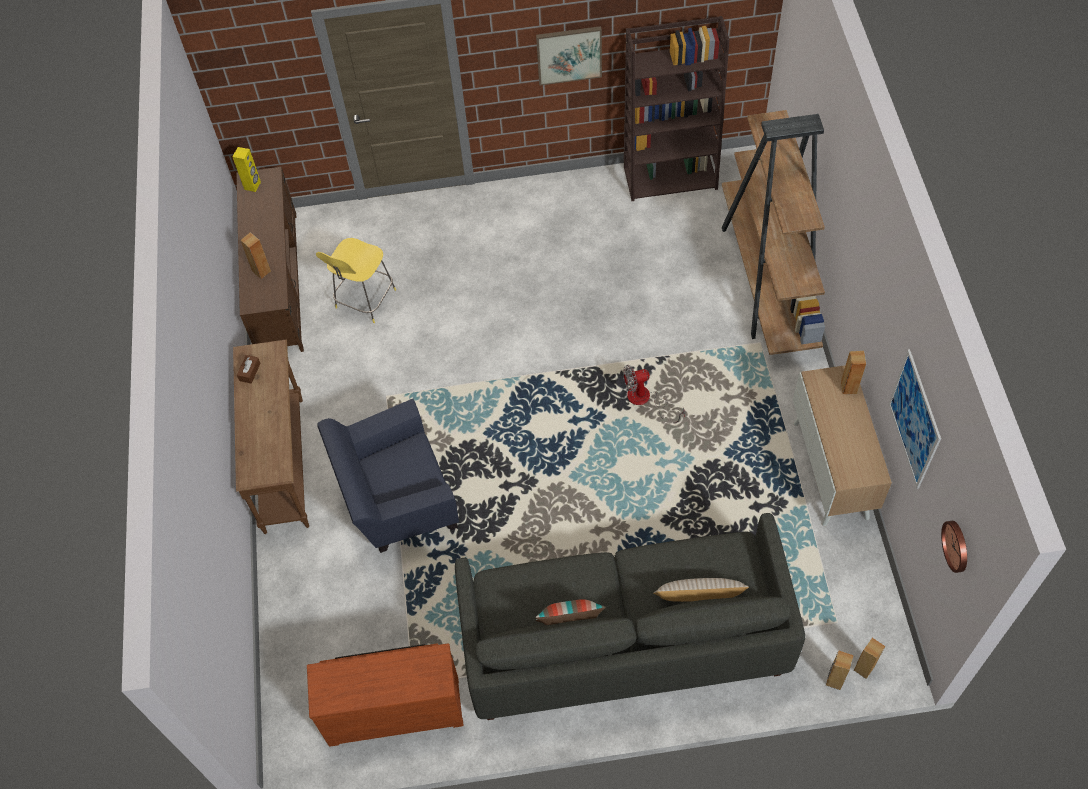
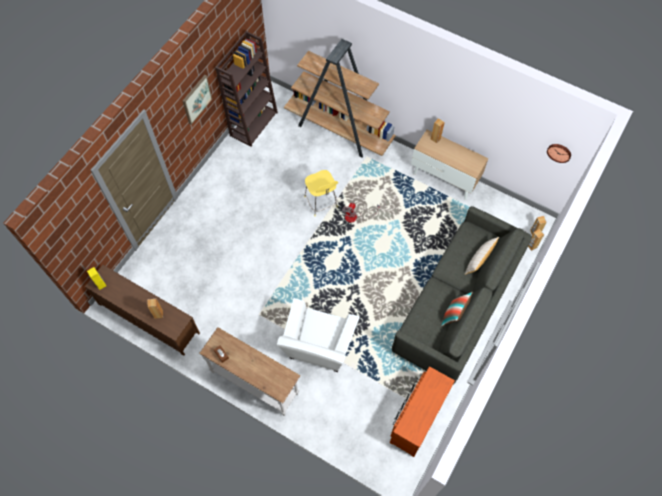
camera: 55 degrees left, 5 degrees up
(285, 464) = (255, 382): brown console table -> white console table
(364, 300) = (197, 287): yellow stool -> yellow stool (321, 203)
(397, 503) = (318, 348): blue armchair -> white armchair
(914, 419) = (496, 123): picture -> none

